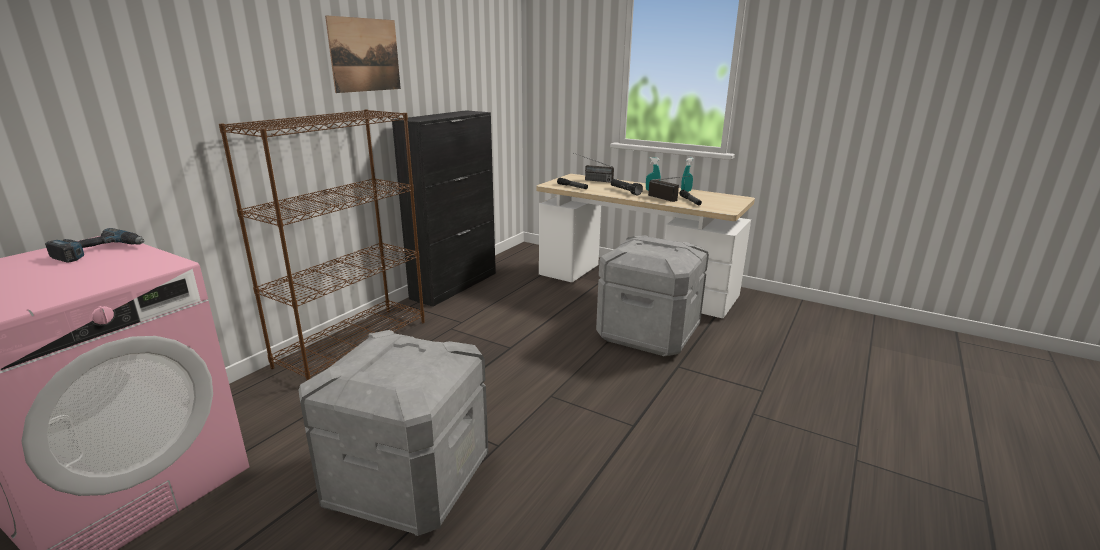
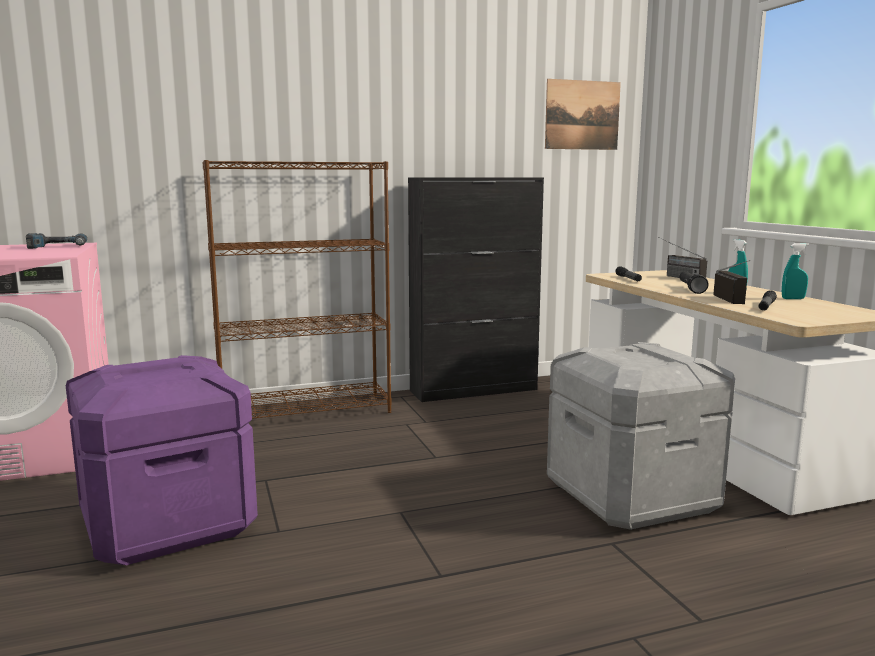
camera: 40 degrees right, 10 degrees down
(365, 55) = (382, 107): picture -> picture (582, 115)
(408, 480) = (169, 523): grey storage box -> purple storage box

